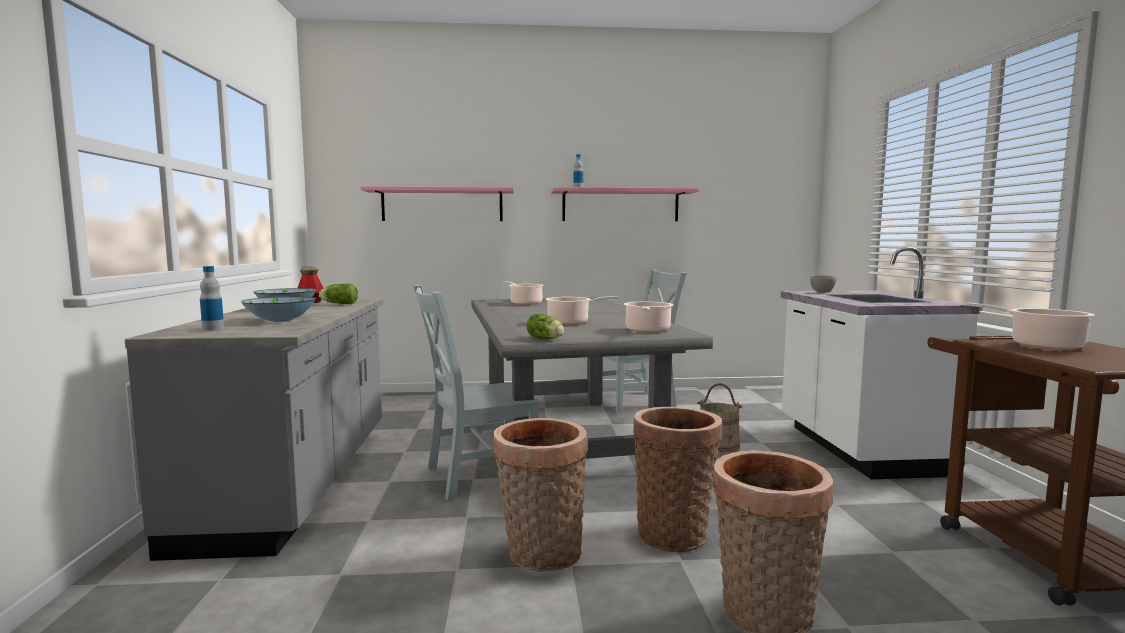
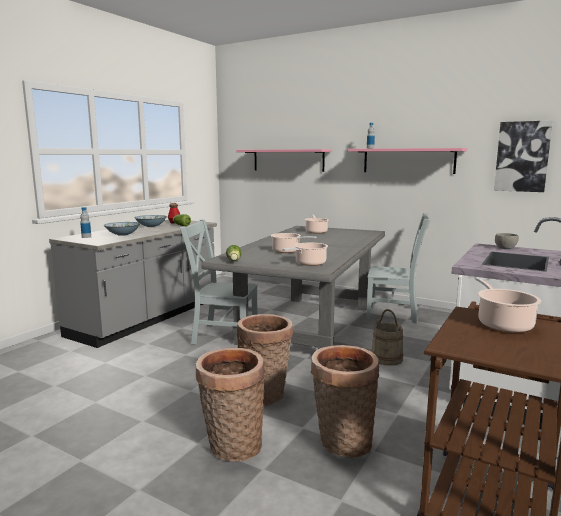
camera: 35 degrees right, 5 degrees up
(541, 555) = (186, 382): basket -> basket (342, 442)
(746, 201) = (522, 156): none -> picture

